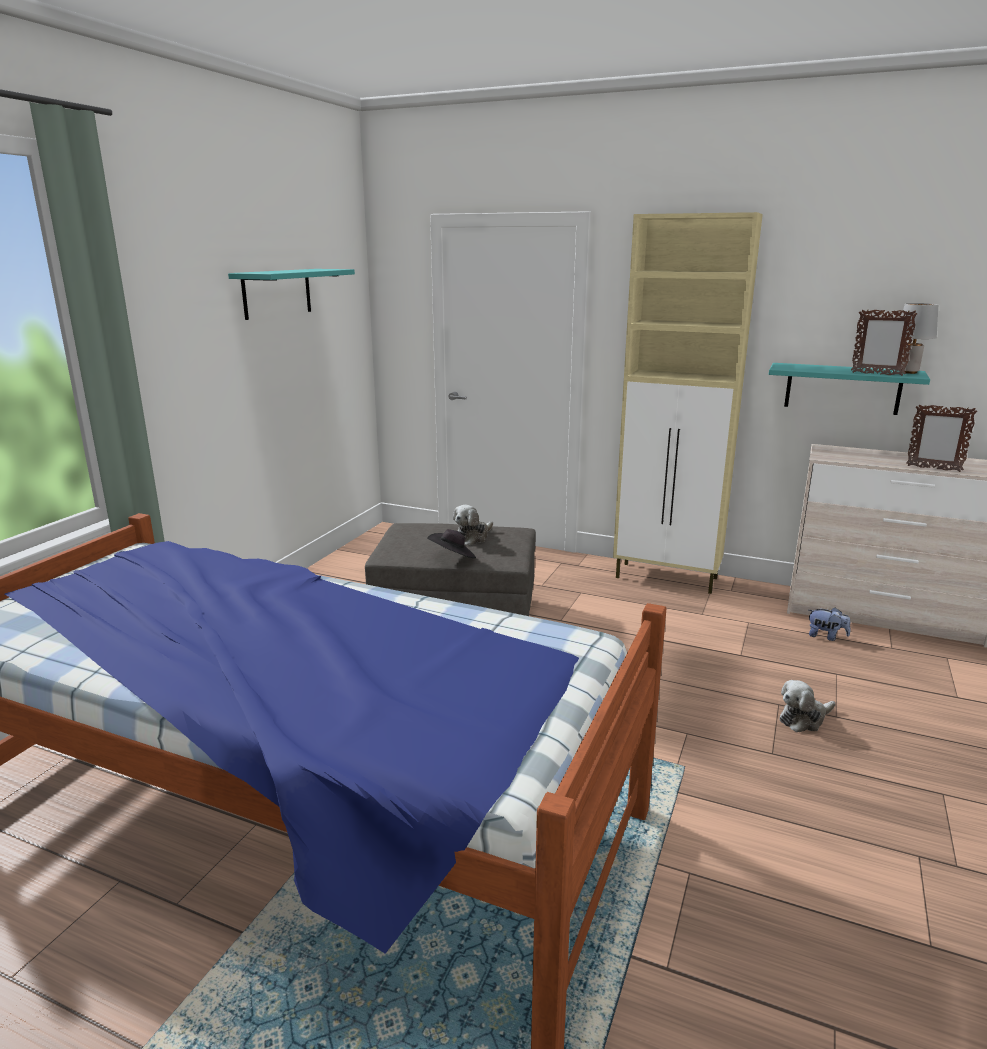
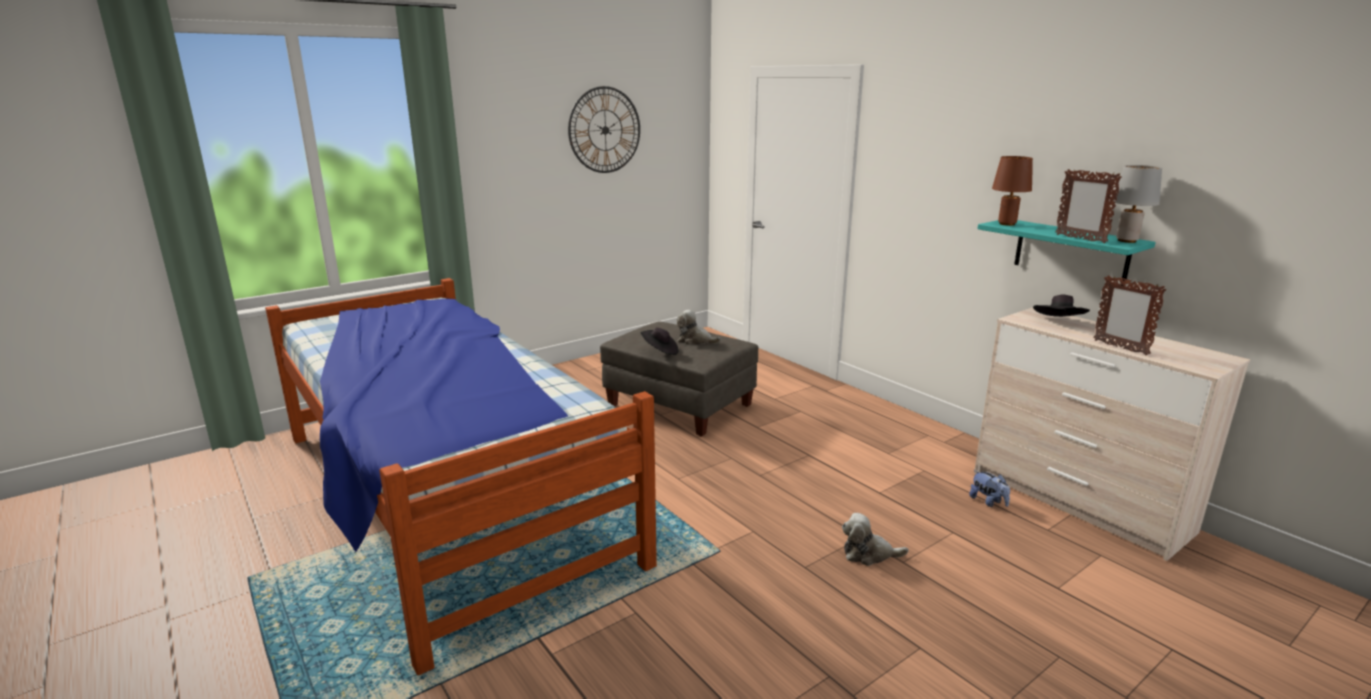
camera: 30 degrees right, 0 degrees up
(277, 293) = (605, 130): turquoise shelf -> wall clock
(473, 537) = (695, 341): plush toy -> plush toy turned 45 degrees clockwise
(667, 578) = (894, 418): beige cabinet -> none
(790, 367) = (1006, 224): none -> brown table lamp
(856, 455) = (1059, 323): none -> black hat

